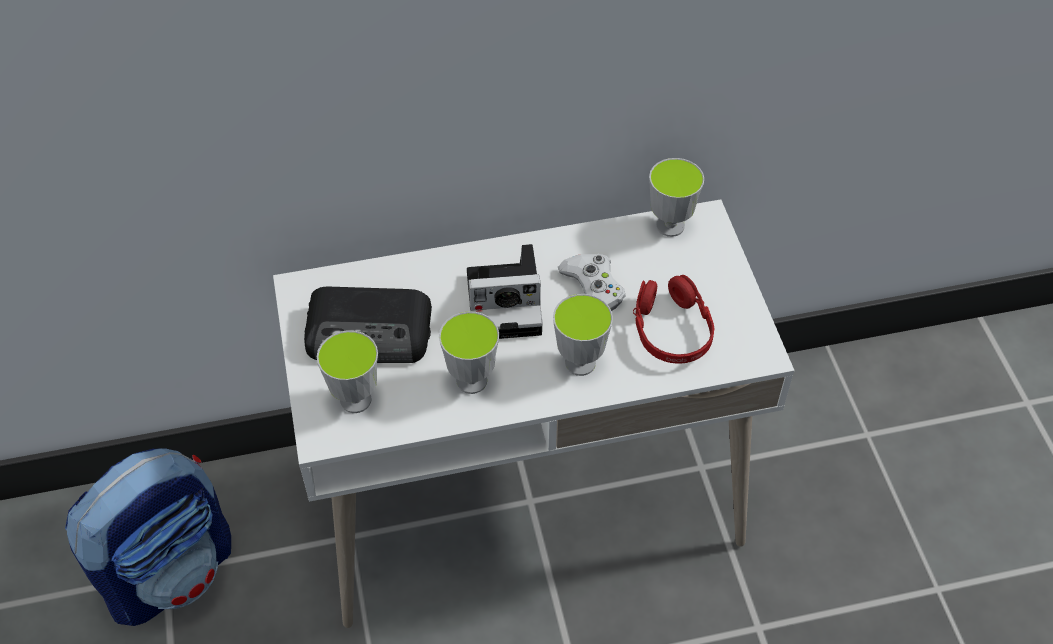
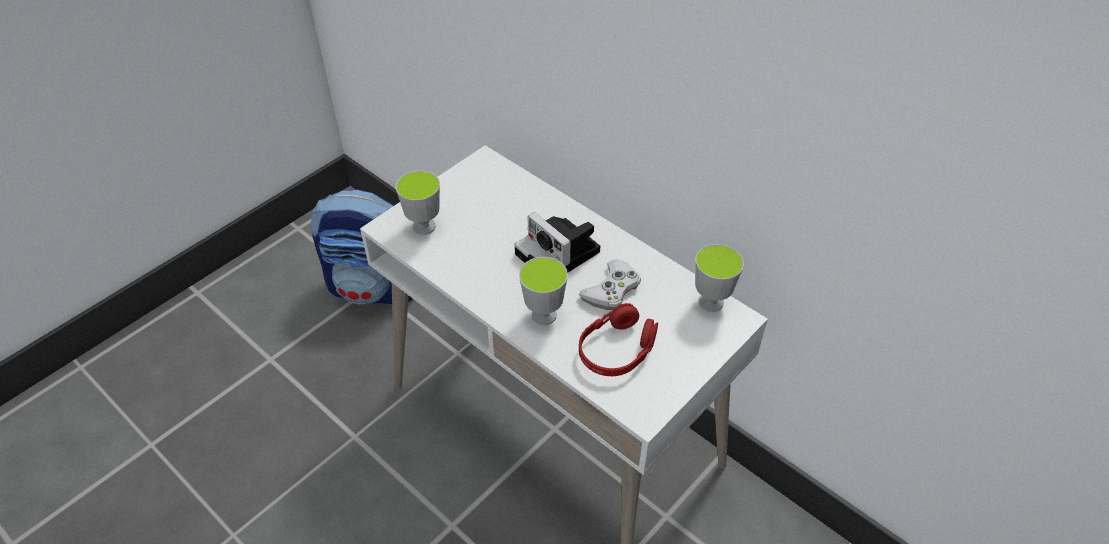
camera: 55 degrees right, 5 degrees down
(371, 332) = (480, 206): radio -> none
(471, 381) = (482, 270): cup -> none

